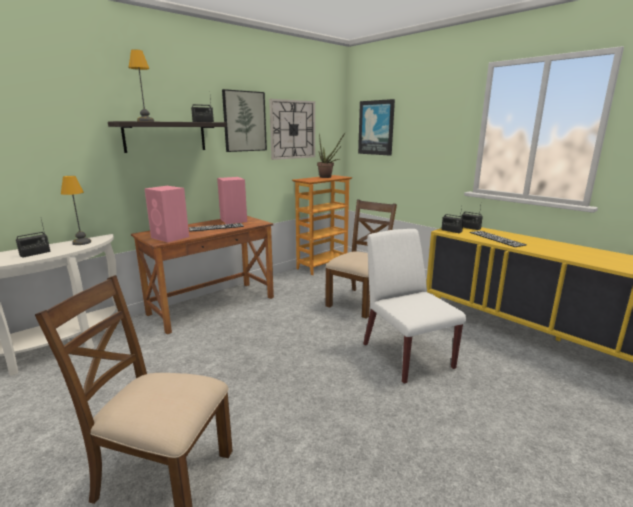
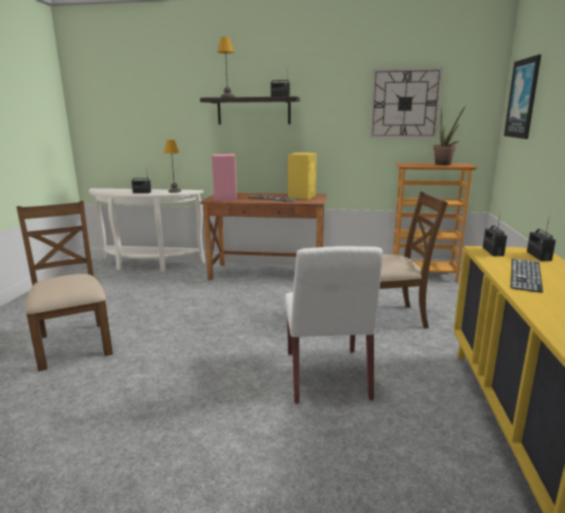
camera: 50 degrees right, 0 degrees up
(233, 220) = (302, 196): pink speaker -> yellow speaker
(244, 121) = (338, 95): picture -> none
(406, 355) = (327, 376): white chair -> white chair turned 150 degrees clockwise

